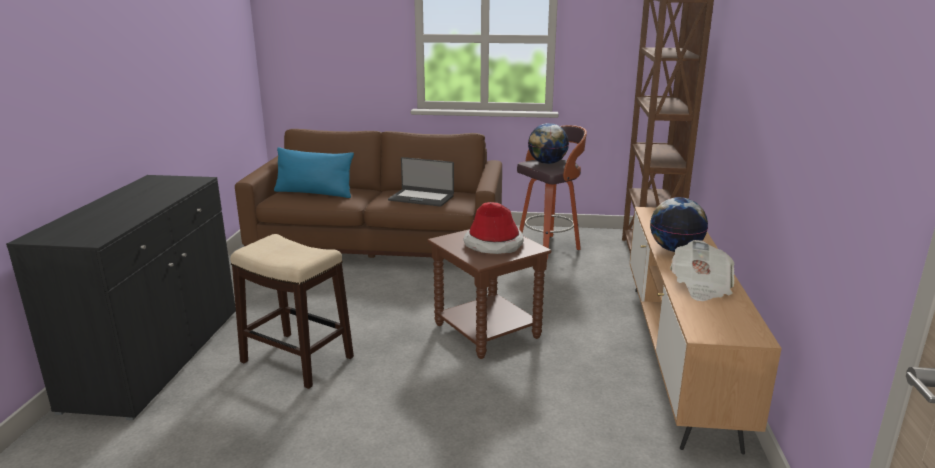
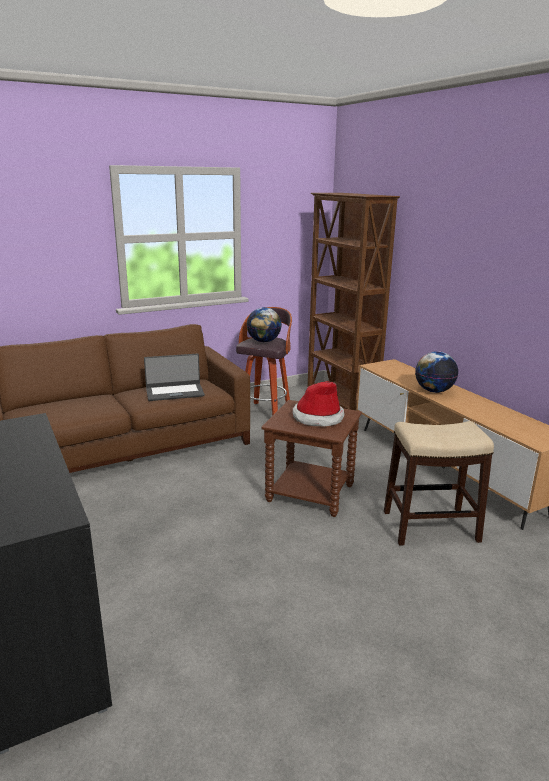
camera: 35 degrees left, 0 degrees up
(298, 360) = (193, 576): stool -> stool (431, 526)
(314, 193) = (61, 410): blue pillow -> none
(700, 287) = (488, 413): newspaper -> none

